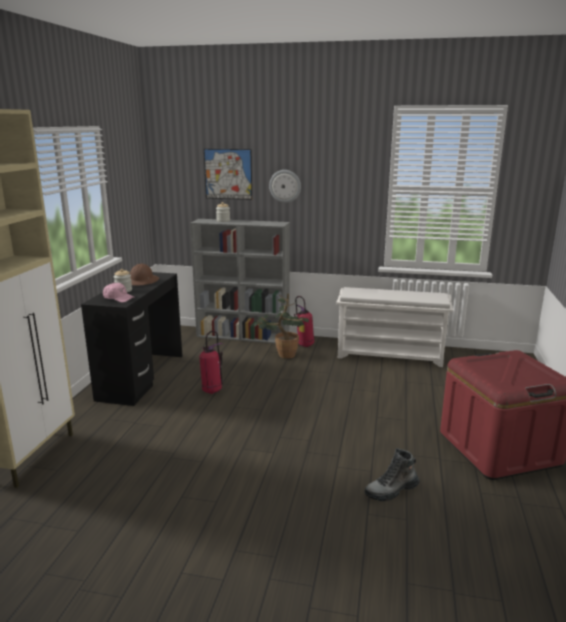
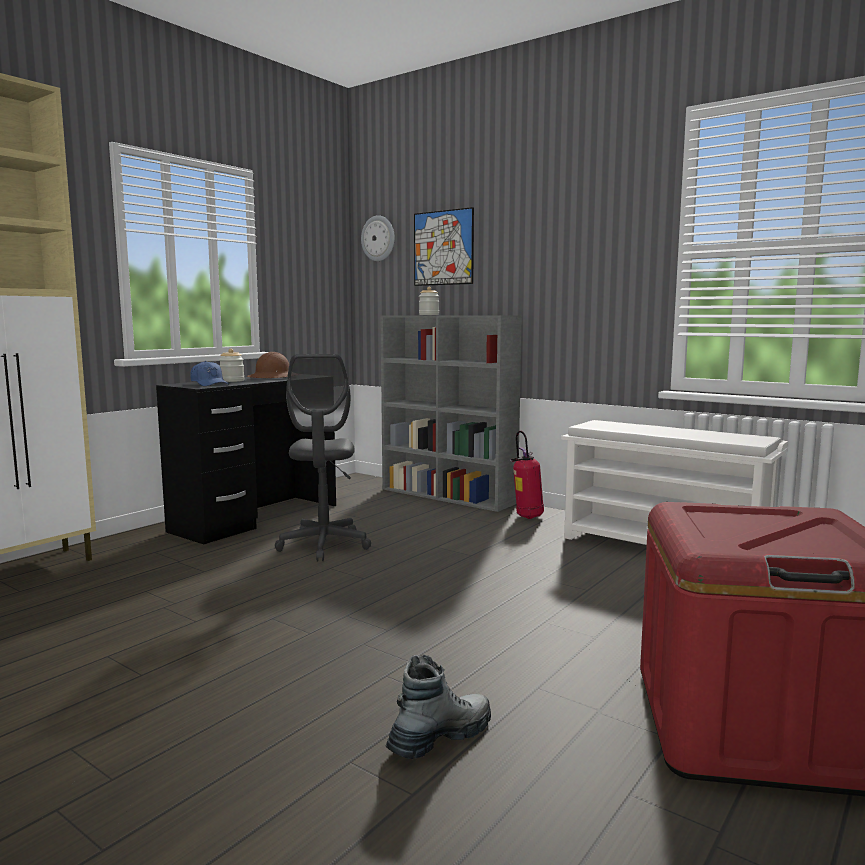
camera: 25 degrees right, 10 degrees down
(118, 298) = (209, 384): pink cap -> blue cap
(212, 390) = (324, 545): fire extinguisher -> grey office chair
(283, 354) = (480, 522): potted plant -> none
(285, 186) = (518, 259): wall clock -> wall clock (378, 238)
(391, 490) = (440, 737): boot -> boot turned 135 degrees clockwise

